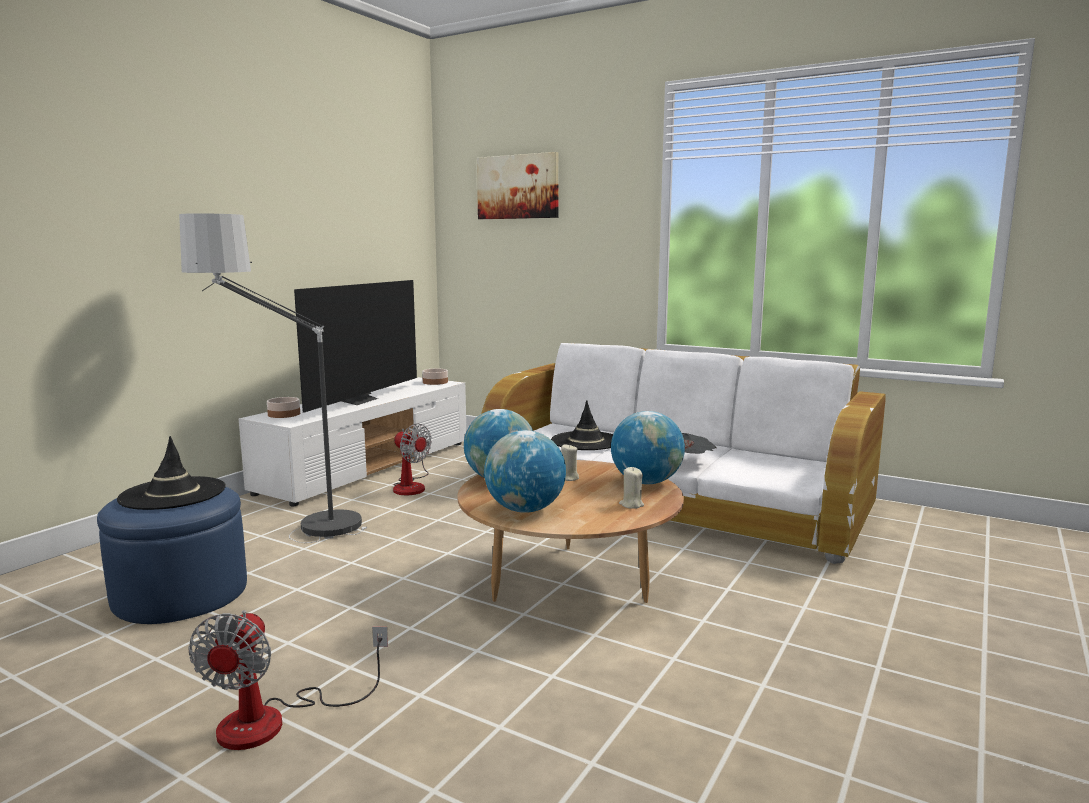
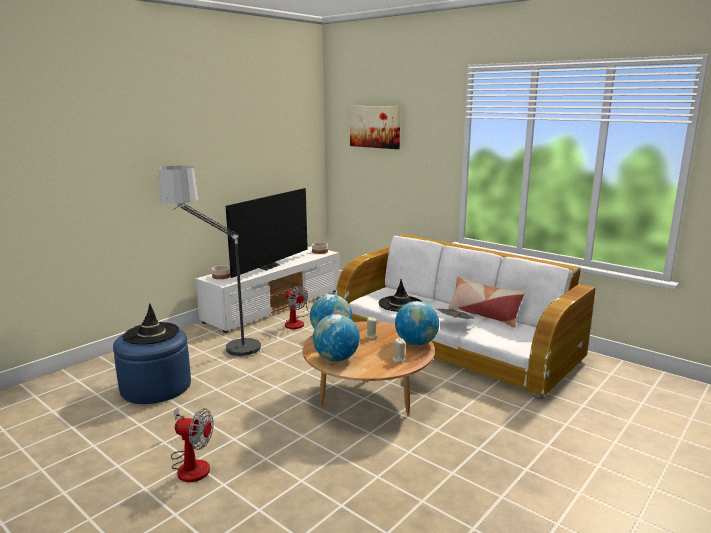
camera: 10 degrees right, 5 degrees up
(275, 720) = (191, 464): fan -> fan turned 90 degrees counterclockwise
(719, 449) = (483, 315): none -> pillow

